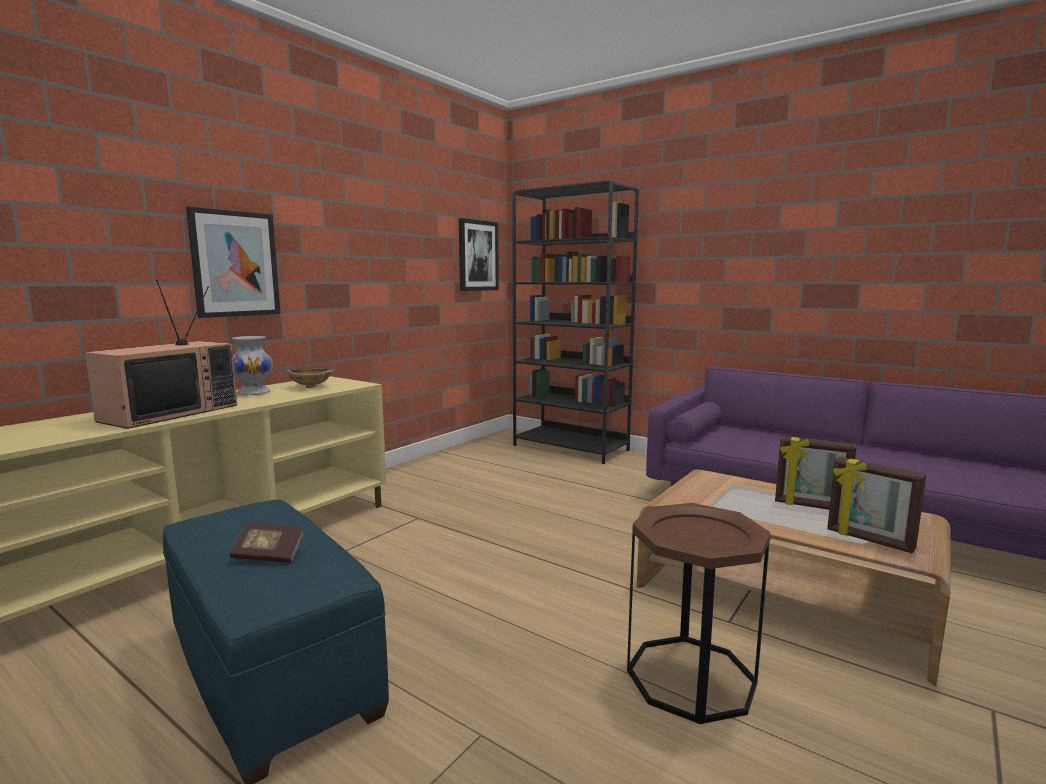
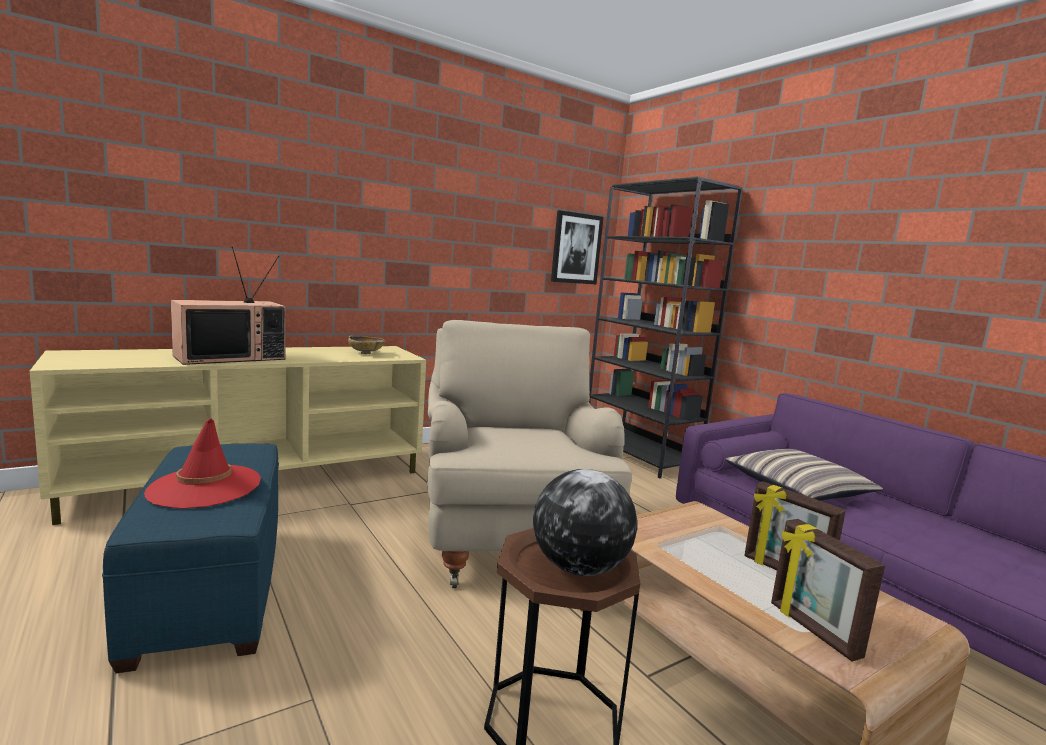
camera: 20 degrees right, 0 degrees up
(235, 264) = (320, 239): picture -> none
(254, 393) = (315, 351): white vase -> none
(269, 555) = (205, 487): book -> red hat
(522, 541) = (509, 534): none -> beige armchair
(709, 534) = (580, 568): none -> globe
(752, 444) = (797, 489): none -> pillow

